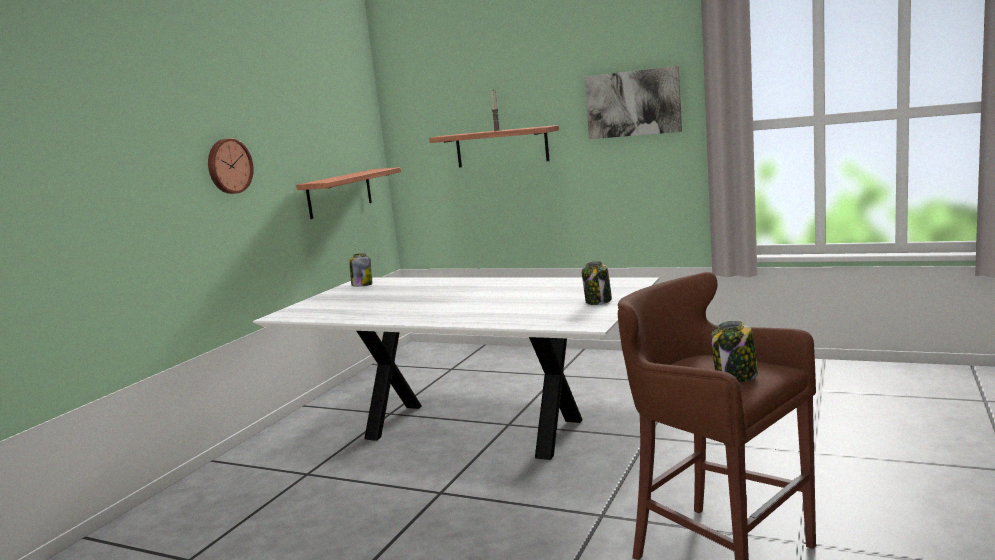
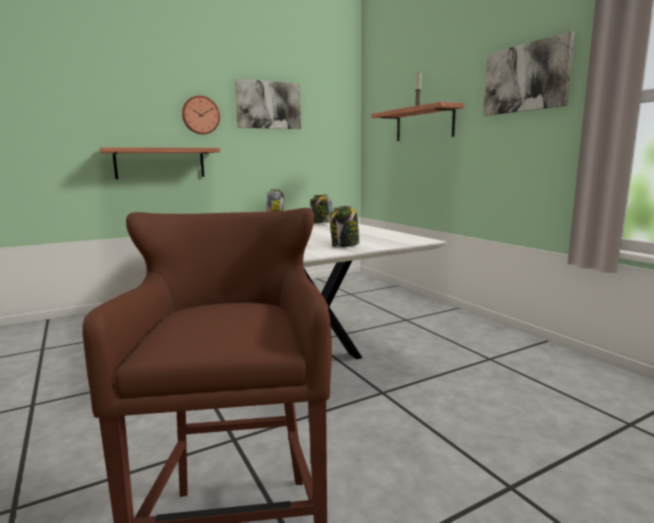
camera: 35 degrees right, 0 degrees up
(296, 138) = (268, 105): none -> picture
(339, 193) = (305, 151): shelf -> shelf (160, 163)
(735, 378) = (202, 334): jar -> jar (321, 223)

